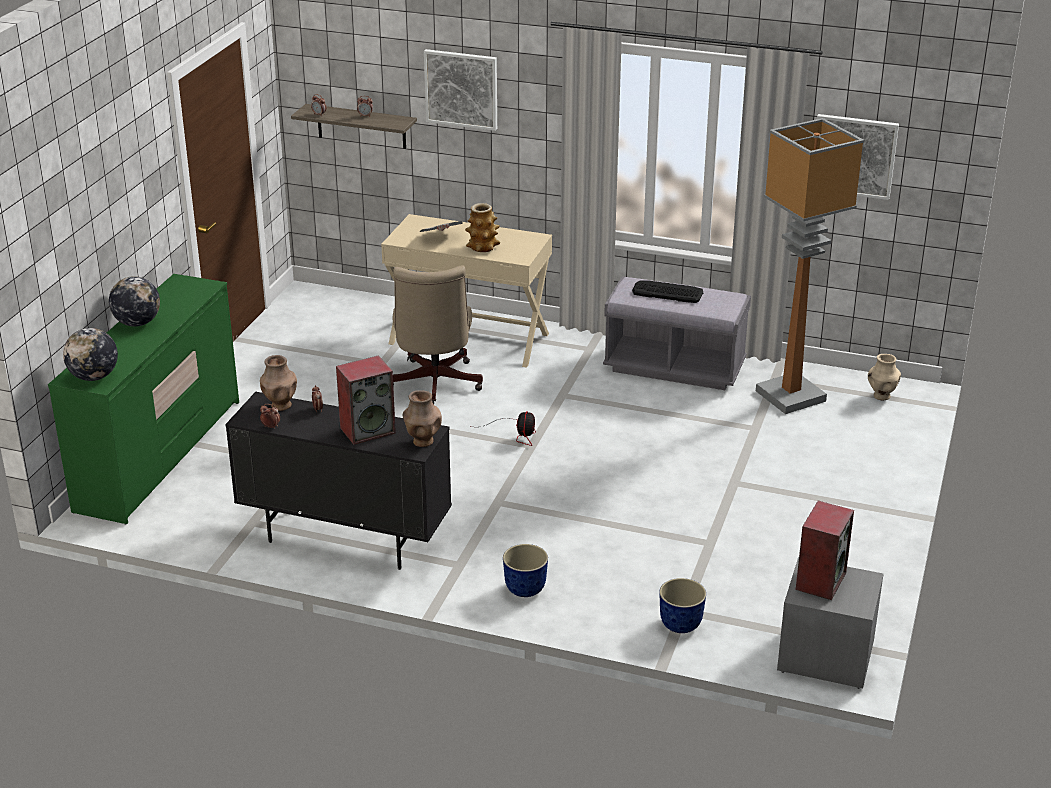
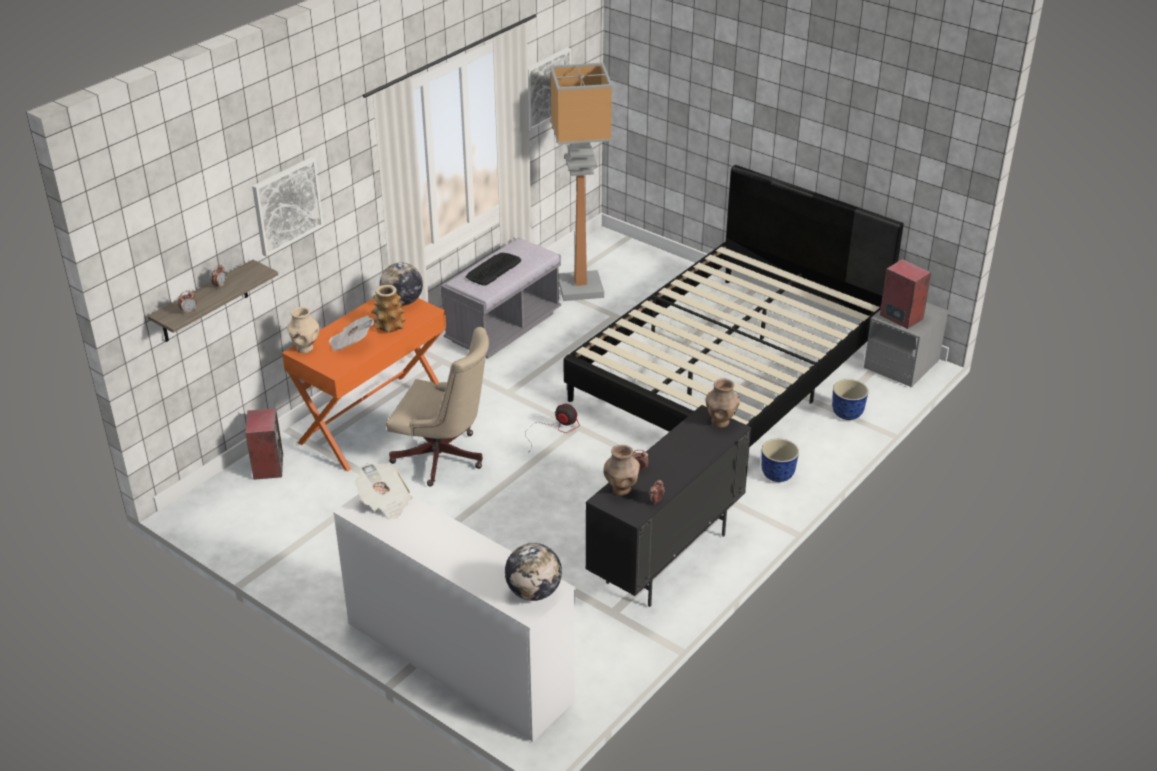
camera: 70 degrees left, 5 degrees up
(137, 323) = (433, 550): globe -> globe (402, 302)
(160, 455) = (458, 661): green dresser -> white dresser
(194, 290) = (385, 502): none -> newspaper
(368, 430) = (688, 447): speaker -> speaker (267, 466)
(469, 338) = (374, 421): beige desk -> orange desk
(709, 523) = (730, 369): none -> black bed
(881, 396) = (605, 252): beige vase -> beige vase (305, 348)

